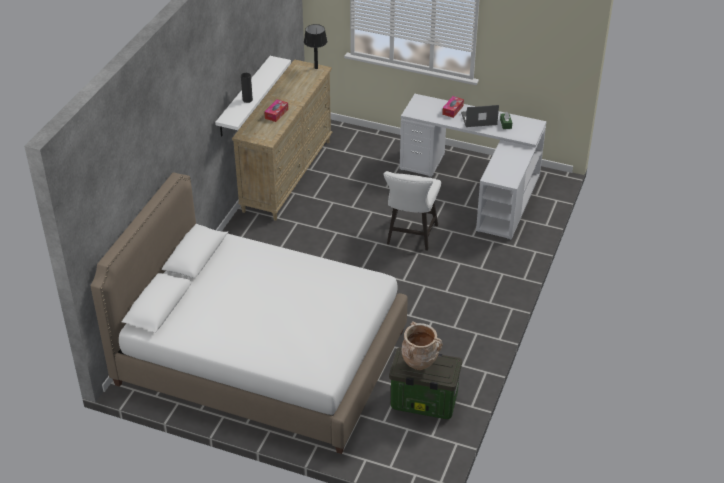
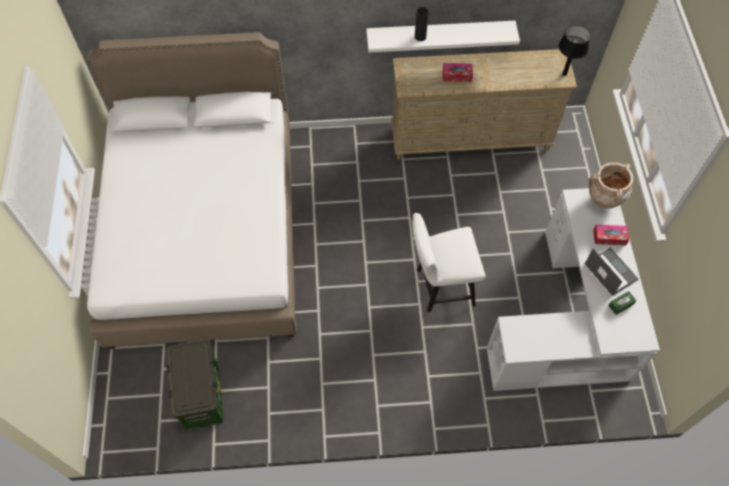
camera: 65 degrees right, 20 degrees up
(419, 366) = (187, 371): beige vase -> beige vase (603, 202)

